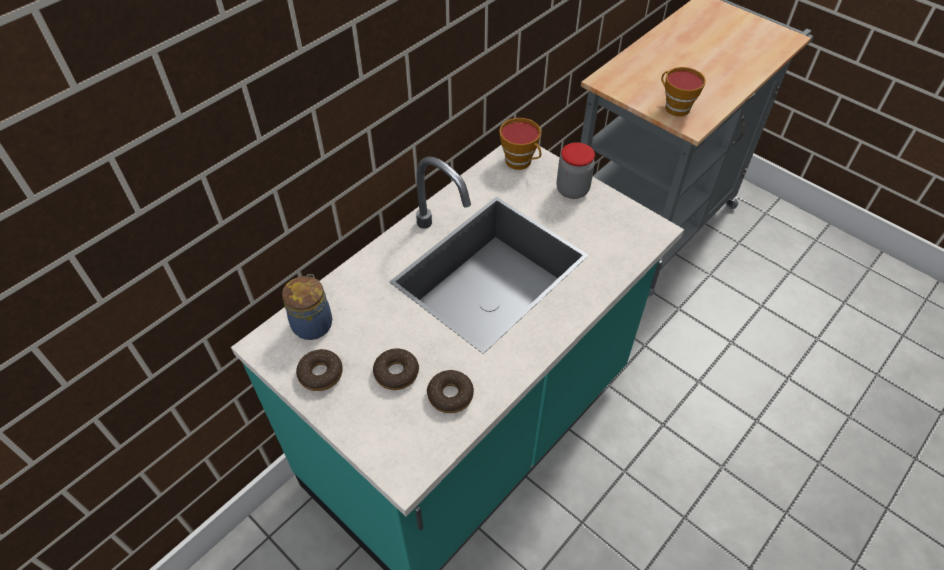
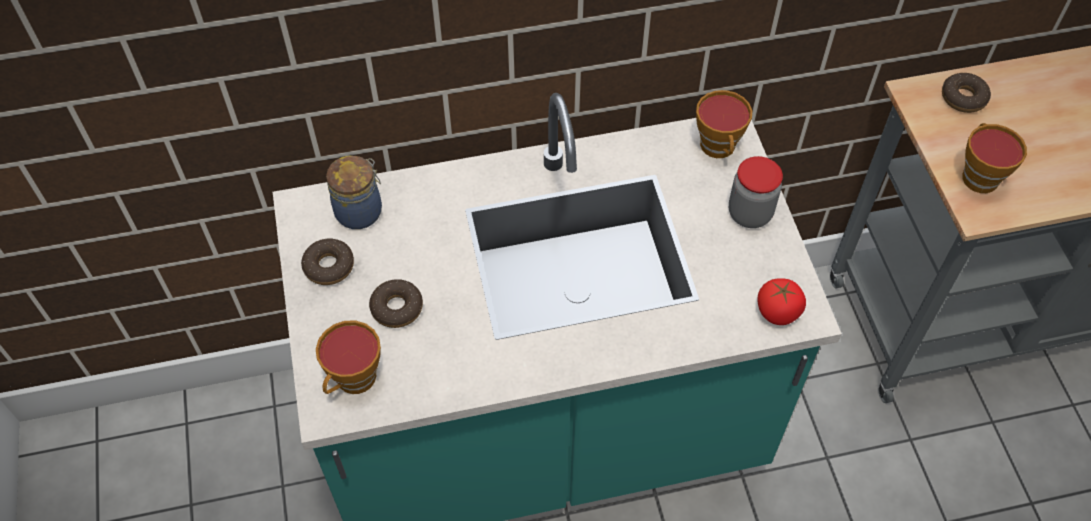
camera: 35 degrees right, 5 degrees up
(407, 442) = (353, 381): none -> cup
(450, 395) = (428, 361): donut -> donut (963, 98)
(639, 236) = (778, 311): none -> tomato

